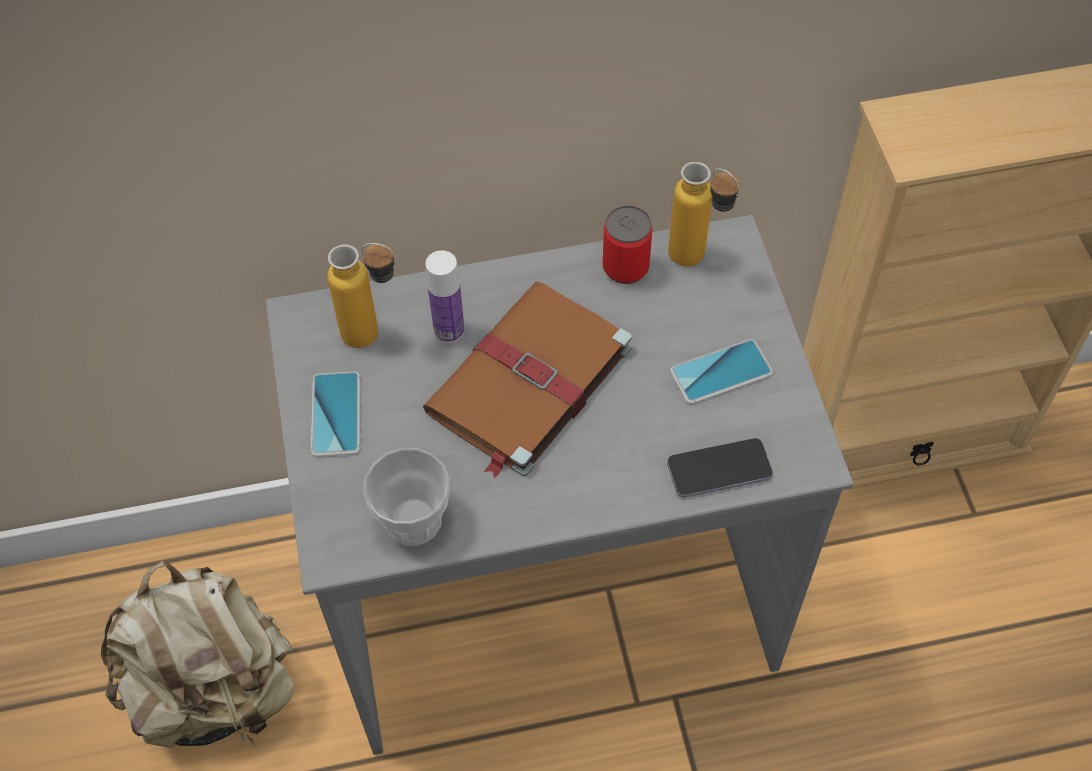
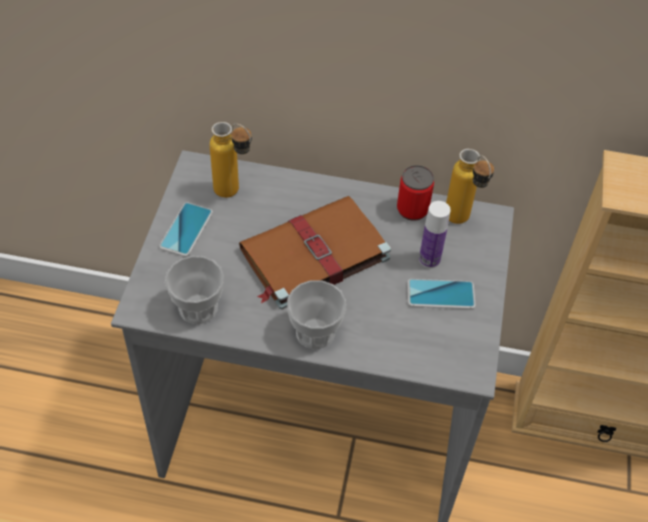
camera: 20 degrees right, 5 degrees down
(214, 689) = (85, 398): beige backpack -> none
(449, 330) = (281, 207): bottle -> bottle (429, 259)
(587, 491) = (315, 333): none -> cup
(719, 469) = (407, 353): phone -> none

